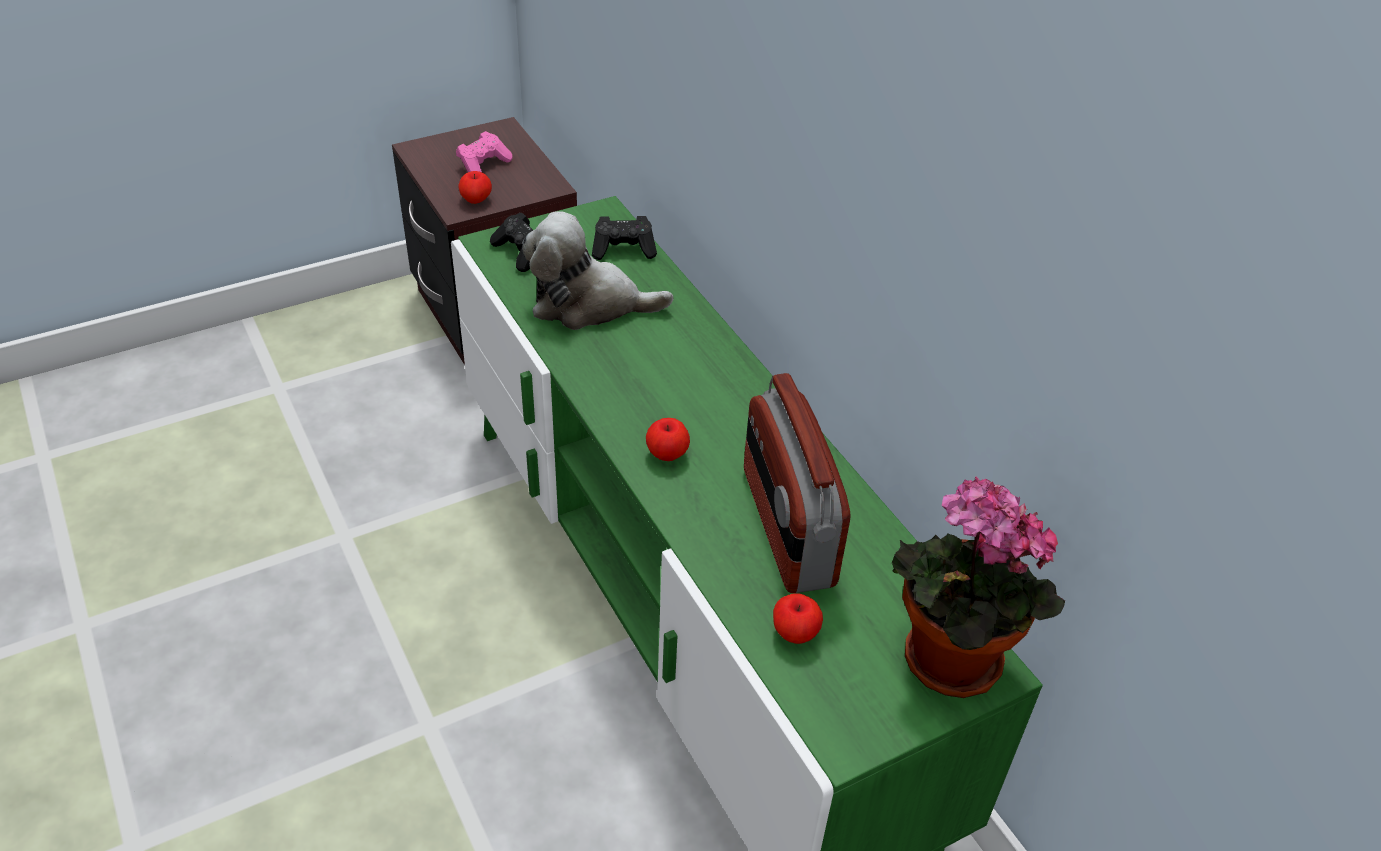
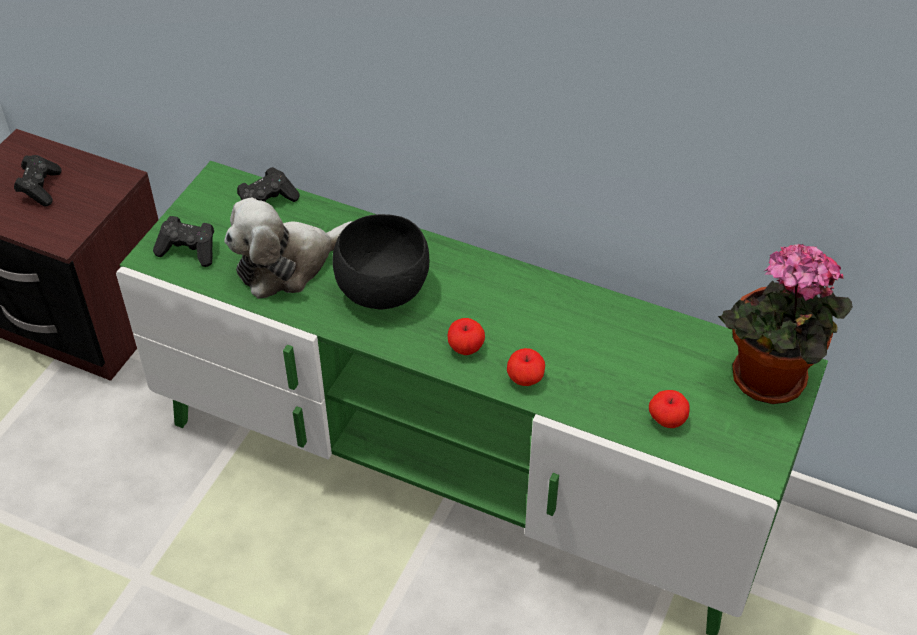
camera: 35 degrees left, 5 degrees up
(476, 200) = (69, 224): apple -> apple (525, 379)
(483, 166) = (40, 188): pink game controller -> black game controller
(647, 366) = (384, 289): none -> black bowl
(786, 527) = (593, 352): radio -> none

